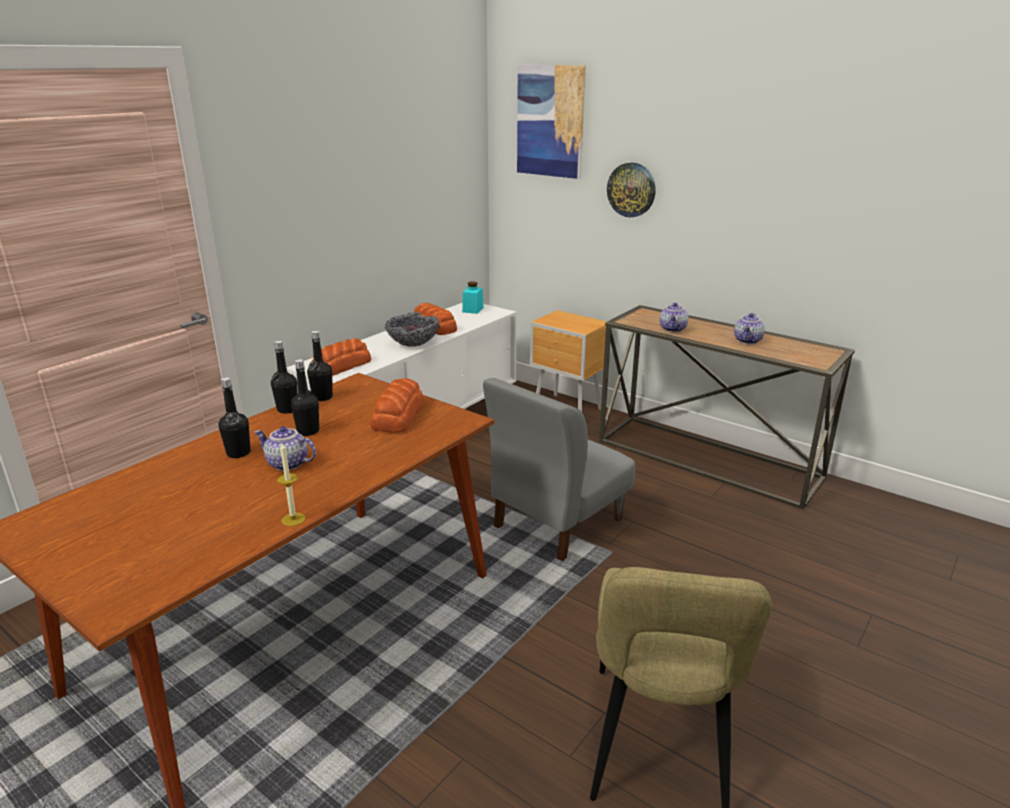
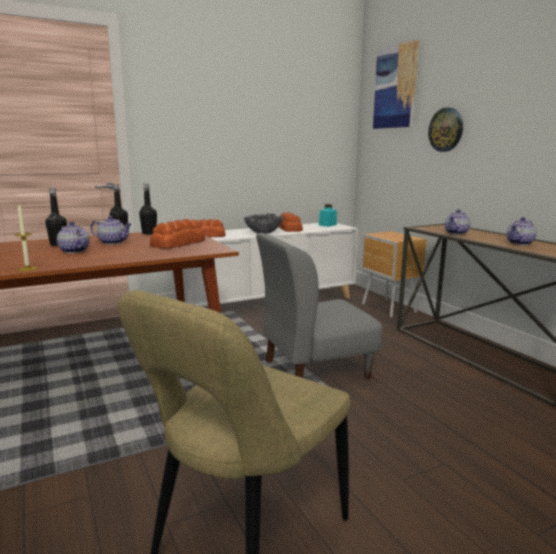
camera: 25 degrees right, 10 degrees down
(308, 431) = (113, 242): black bottle -> teapot

